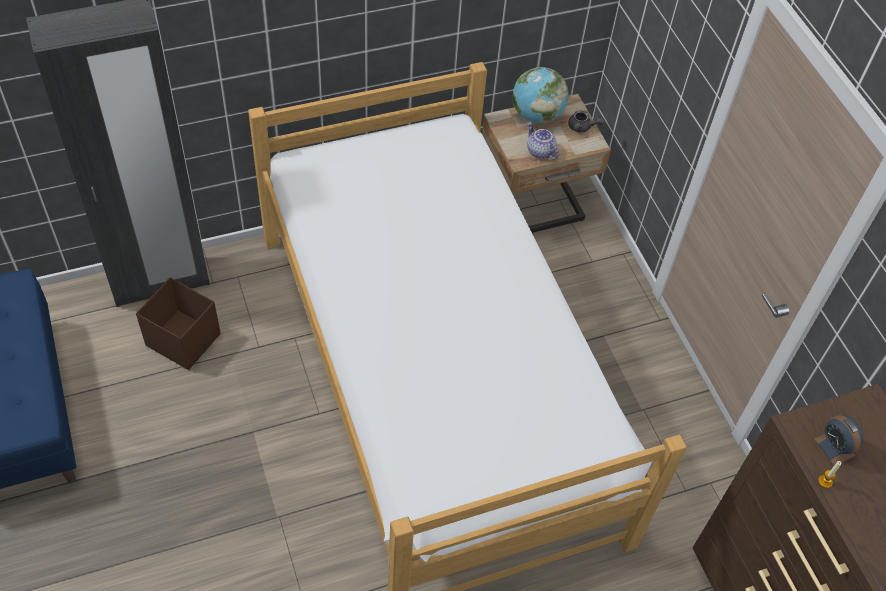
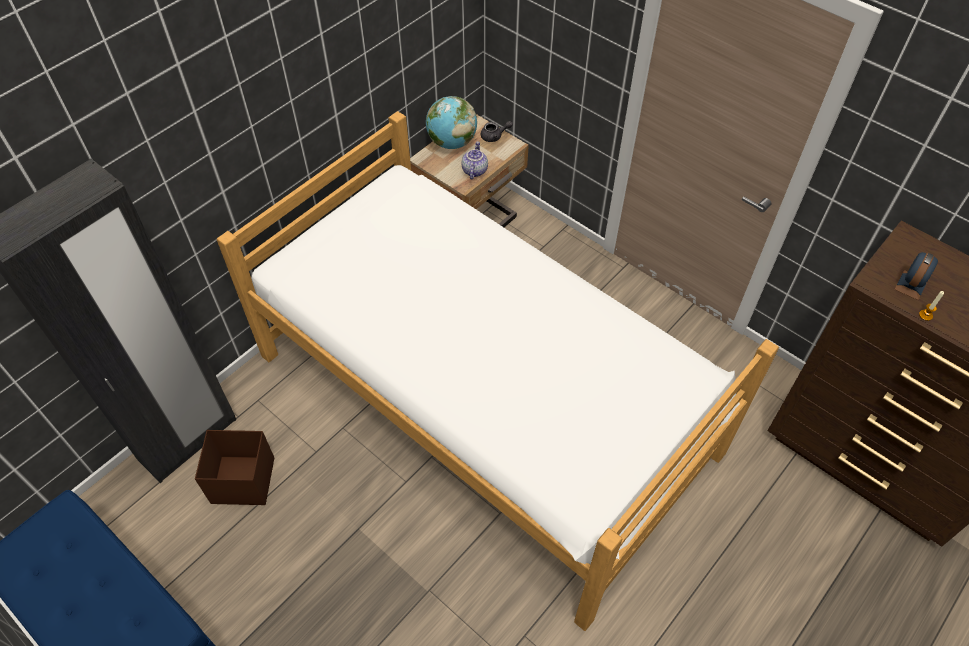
camera: 25 degrees left, 0 degrees up
(539, 151) = (474, 170): teapot -> teapot turned 75 degrees clockwise
(834, 447) = (911, 285): alarm clock -> alarm clock turned 90 degrees counterclockwise

